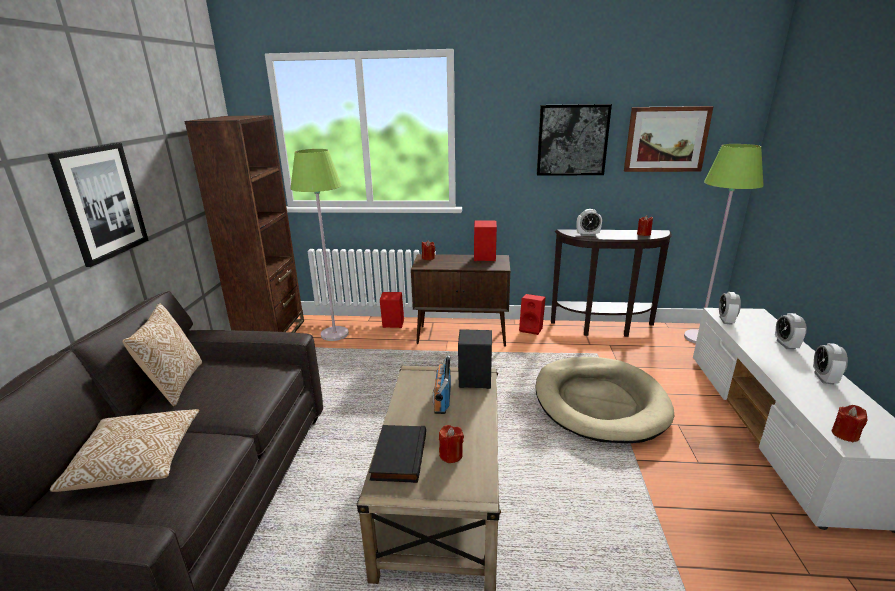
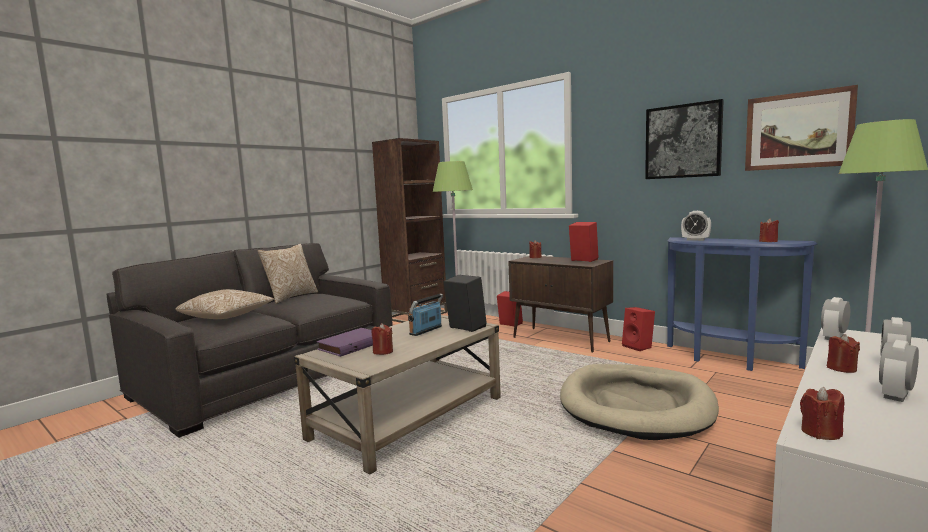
camera: 35 degrees right, 15 degrees down
(101, 202) = (293, 180): picture -> none
(397, 455) = (351, 345): black book -> purple book
(604, 329) = (727, 360): brown console table -> blue console table
(770, 357) = (841, 368): none -> red candle

